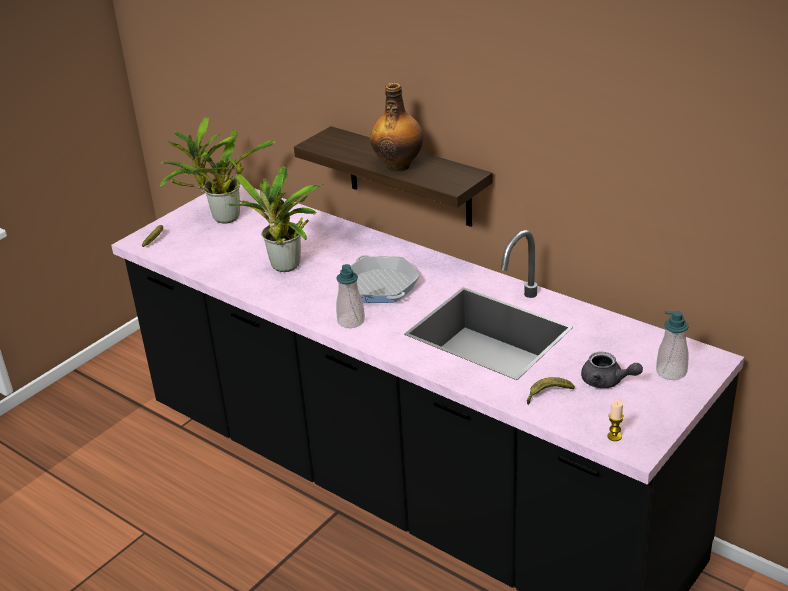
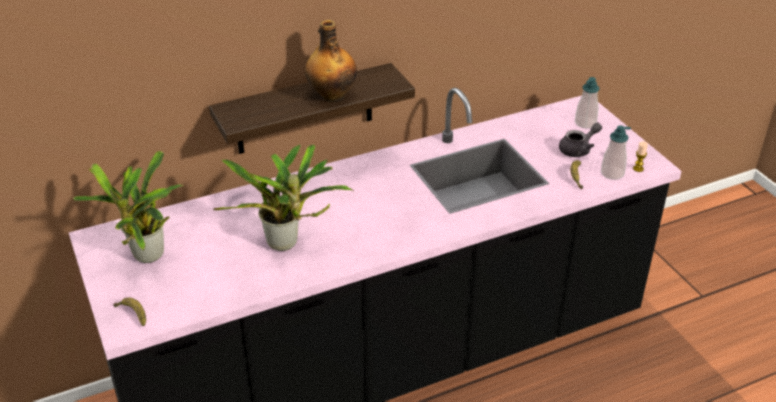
camera: 65 degrees left, 5 degrees up
(351, 321) = (407, 233): soap dispenser -> soap dispenser (612, 173)
(380, 286) = (368, 202): frying pan -> none

